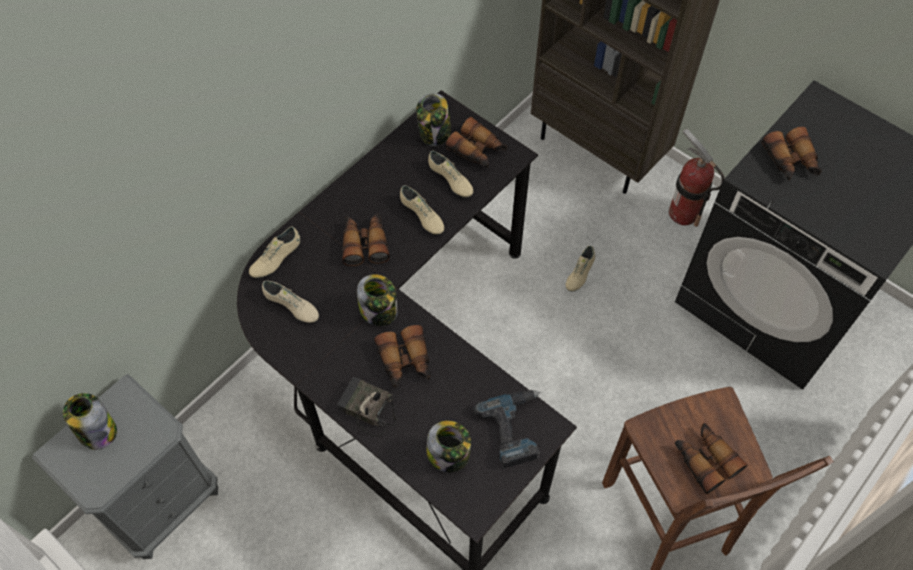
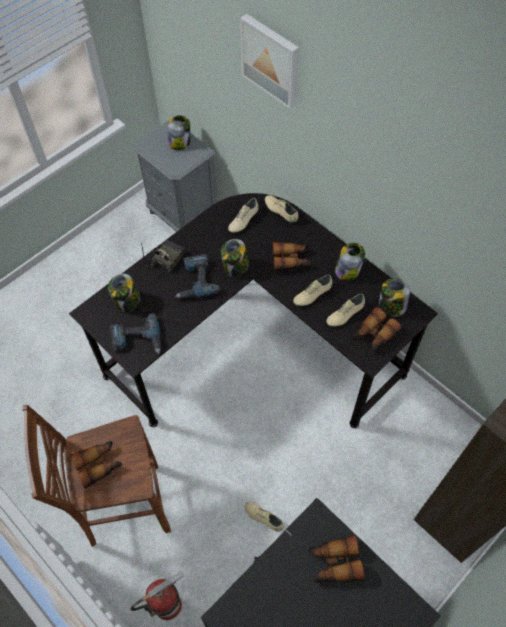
camera: 95 degrees right, 0 degrees up
(145, 127) = (271, 60): none -> picture
(381, 178) = (347, 270): none -> jar
(405, 362) = (195, 280): binoculars -> power drill
(579, 273) = (334, 472): beige shoe -> beige shoe (264, 517)
(683, 213) = (398, 573): fire extinguisher -> fire extinguisher (168, 605)

